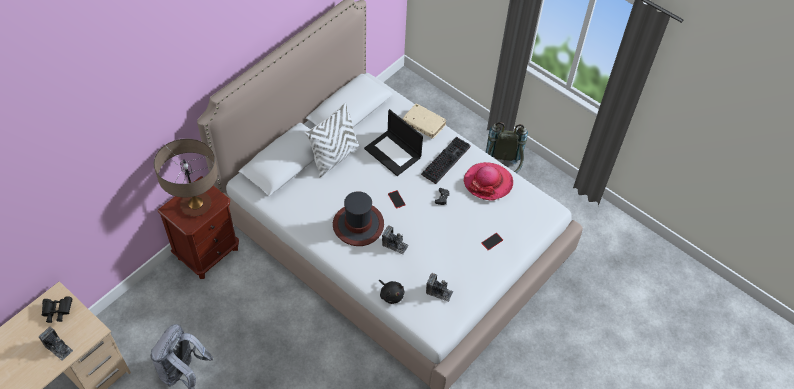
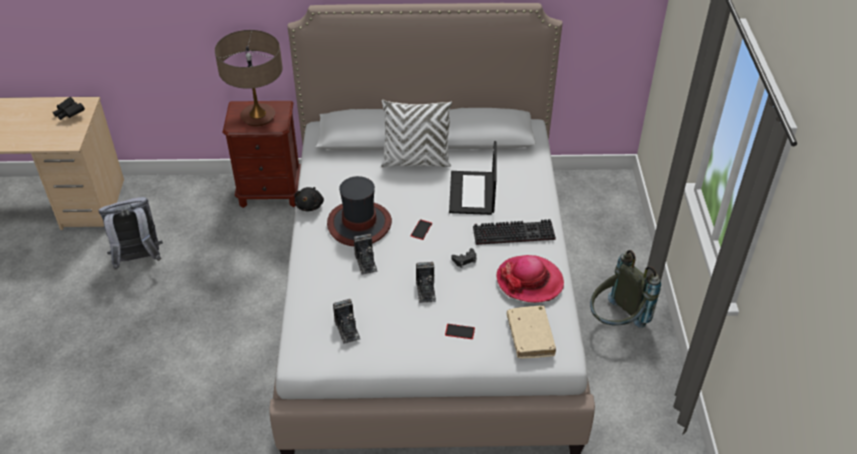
camera: 50 degrees right, 10 degrees down
(58, 348) = (36, 136): camera -> camera (426, 290)
(391, 294) = (306, 297): black plush toy -> black plush toy (310, 205)
(424, 124) = (536, 191): beige book -> beige book (530, 336)

